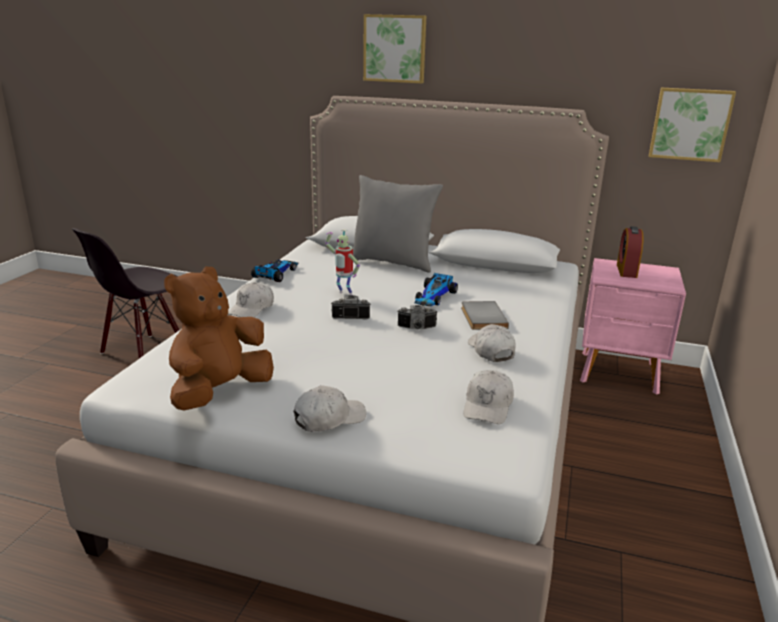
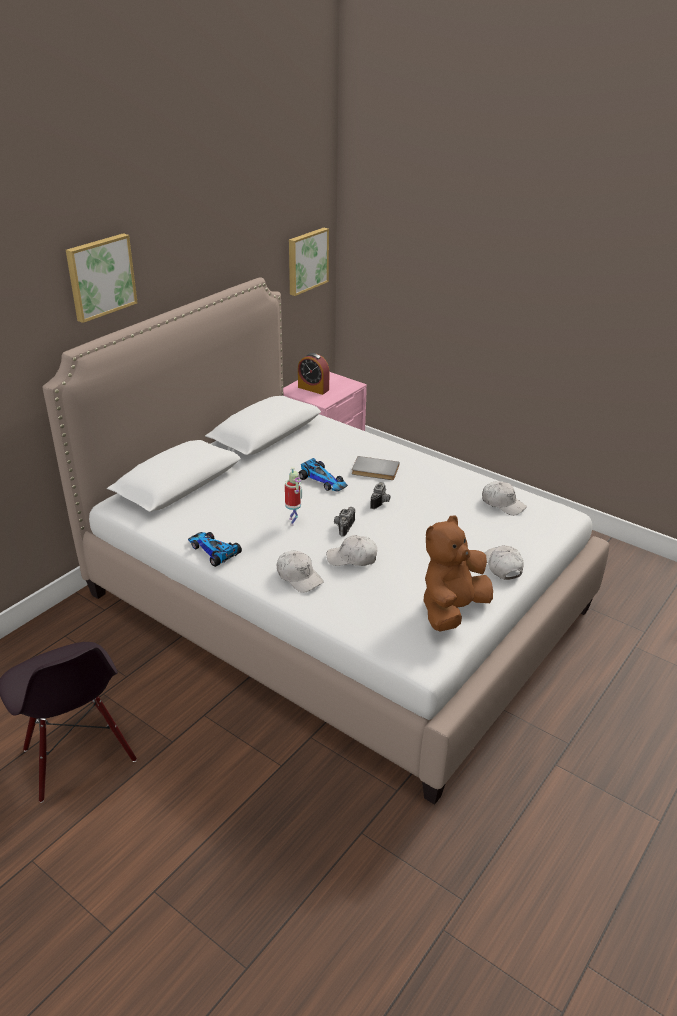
camera: 70 degrees left, 10 degrees up
(220, 392) = (452, 610): brown plush toy -> brown plush toy turned 75 degrees clockwise
(344, 294) = (294, 522): toy robot -> toy robot turned 60 degrees counterclockwise
(393, 262) = (229, 481): grey pillow -> none
(491, 351) = (430, 482): white cap -> white cap (352, 558)

